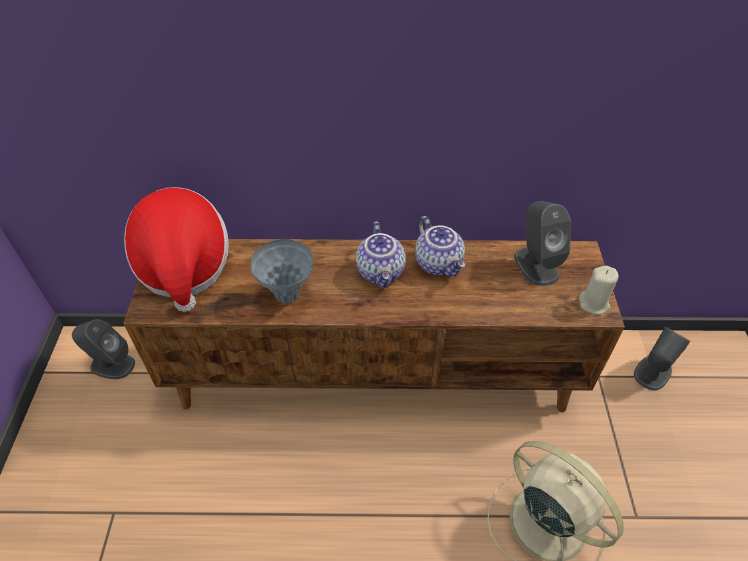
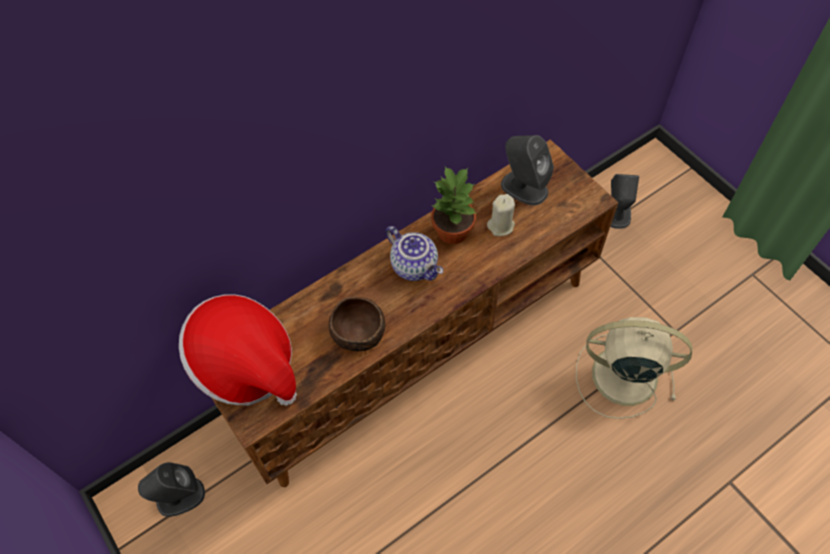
camera: 35 degrees left, 10 degrees up
(287, 295) = (359, 334): grey vase -> brown bowl
(439, 264) = (453, 230): teapot -> potted plant
(594, 303) = (586, 196): beige candle -> beige candle (501, 226)

